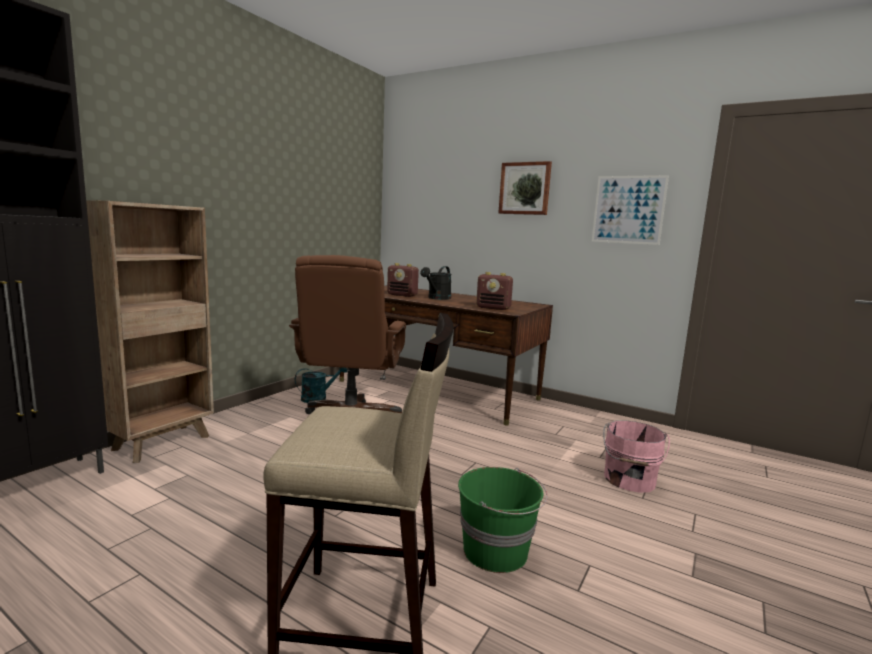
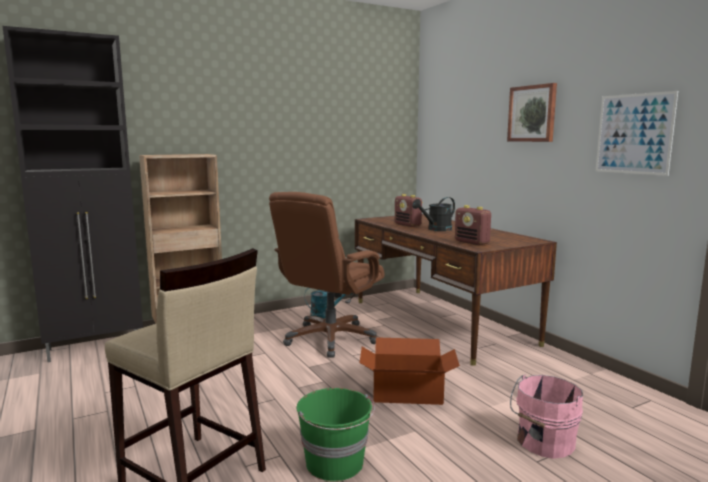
camera: 30 degrees right, 0 degrees up
(483, 462) = (408, 393): none -> cardboard box

